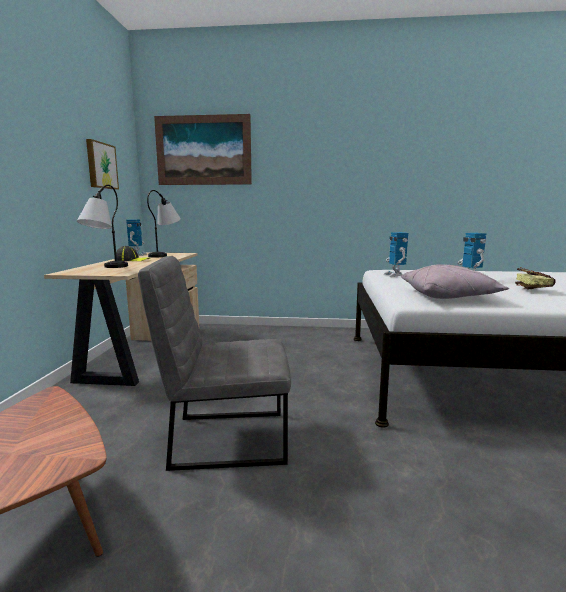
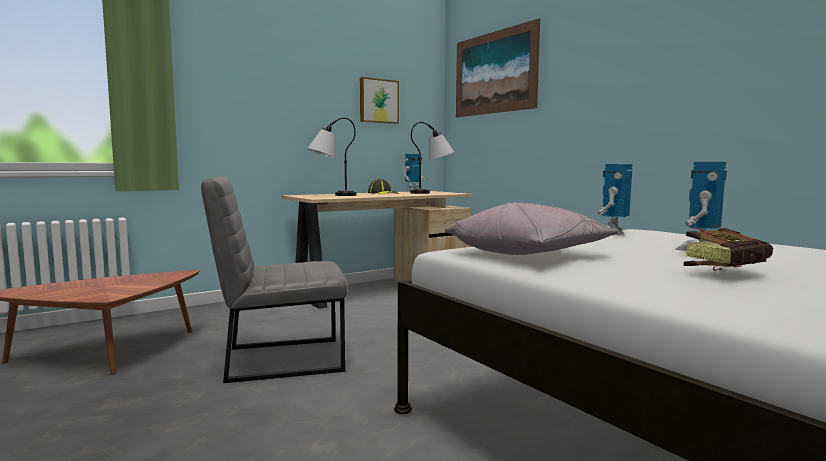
camera: 50 degrees right, 5 degrees down
(225, 438) = (280, 359): grey chair -> grey chair turned 60 degrees counterclockwise

